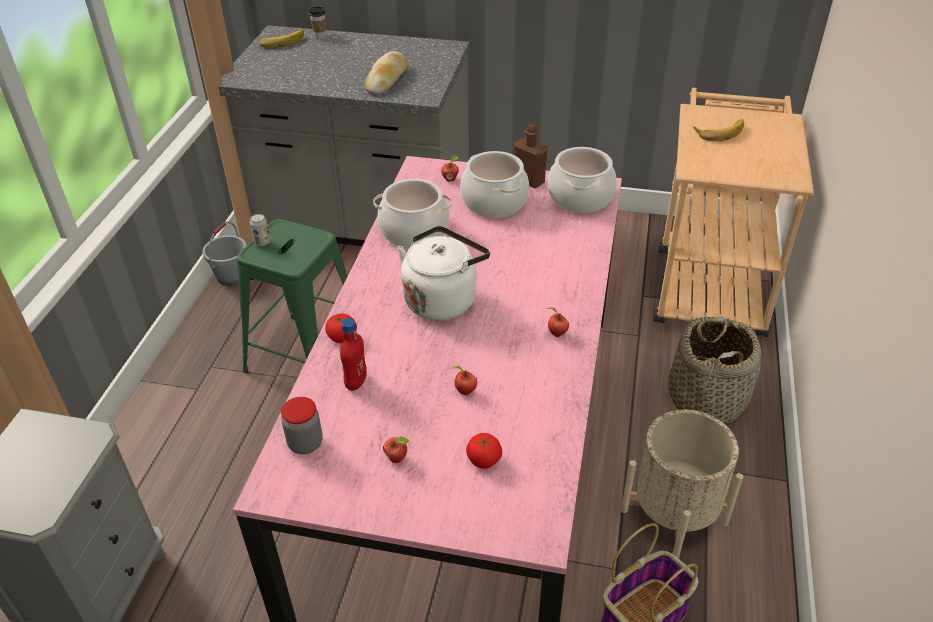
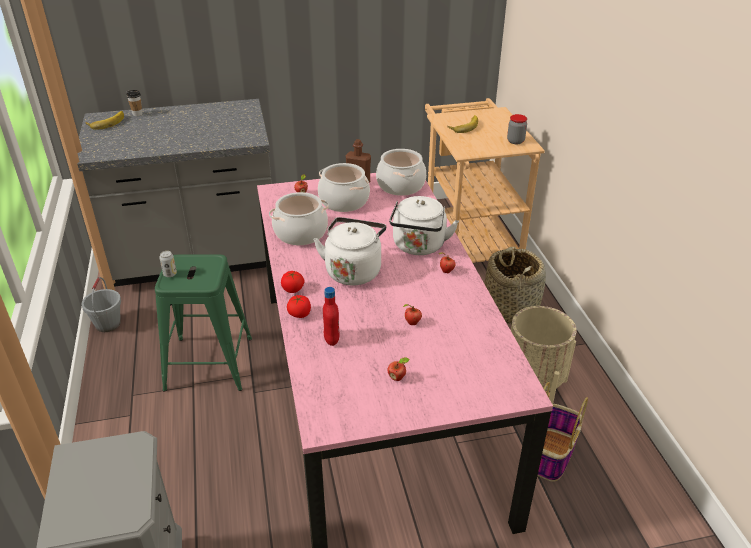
camera: 25 degrees left, 5 degrees down
(305, 443) = (324, 389): jar -> jar (515, 141)
(386, 79) = (215, 133): bread -> none
(483, 460) = (455, 360): tomato -> tomato (293, 289)
(544, 289) = (419, 247): none -> white kettle

